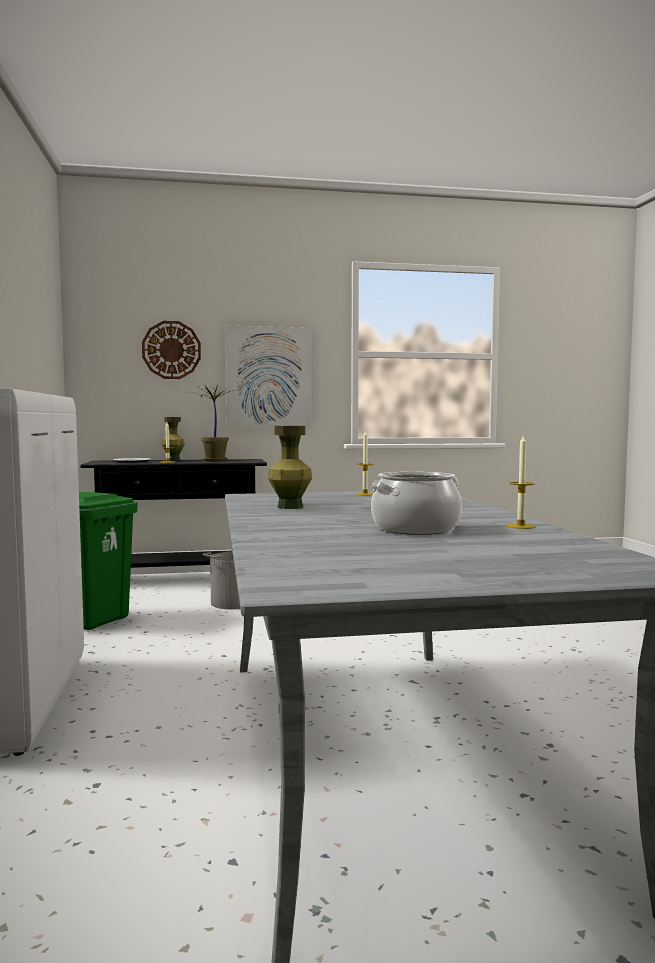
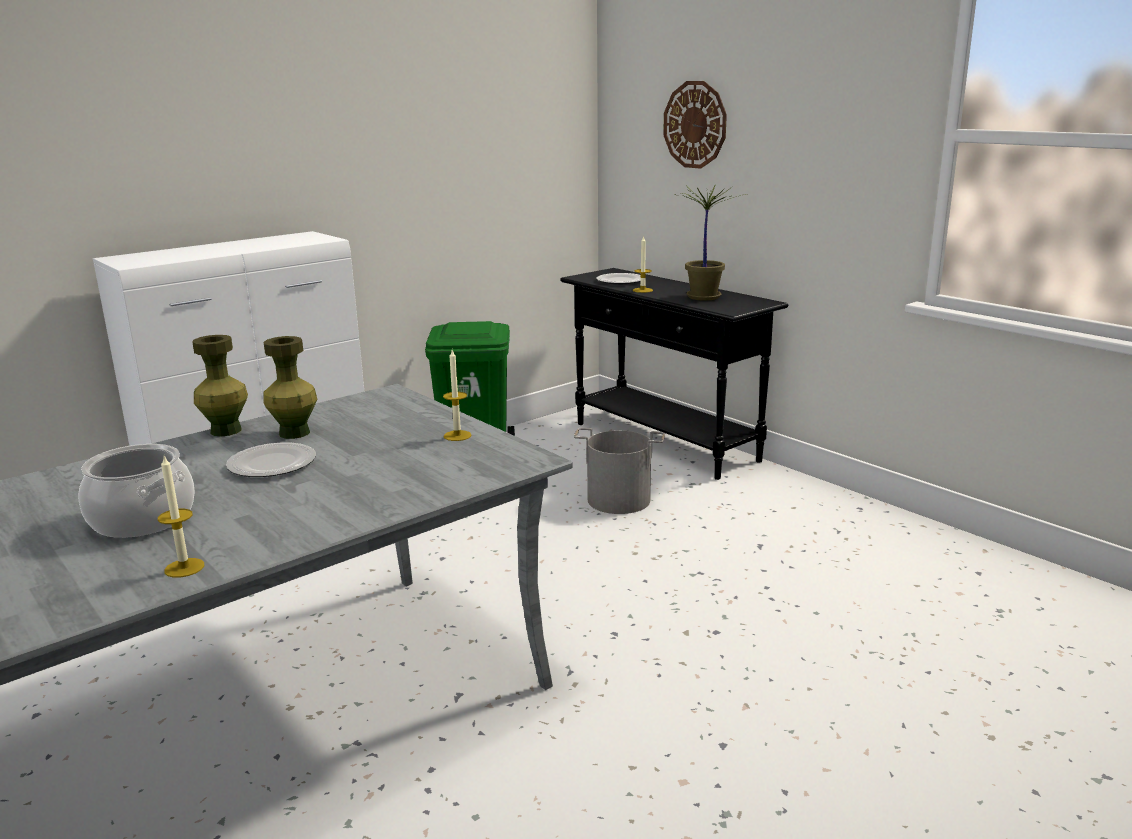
camera: 60 degrees right, 15 degrees up
(173, 459) = (680, 283): green vase -> green vase (226, 430)
(269, 377) = (809, 171): picture -> none
(348, 511) = (272, 463): none -> plate

